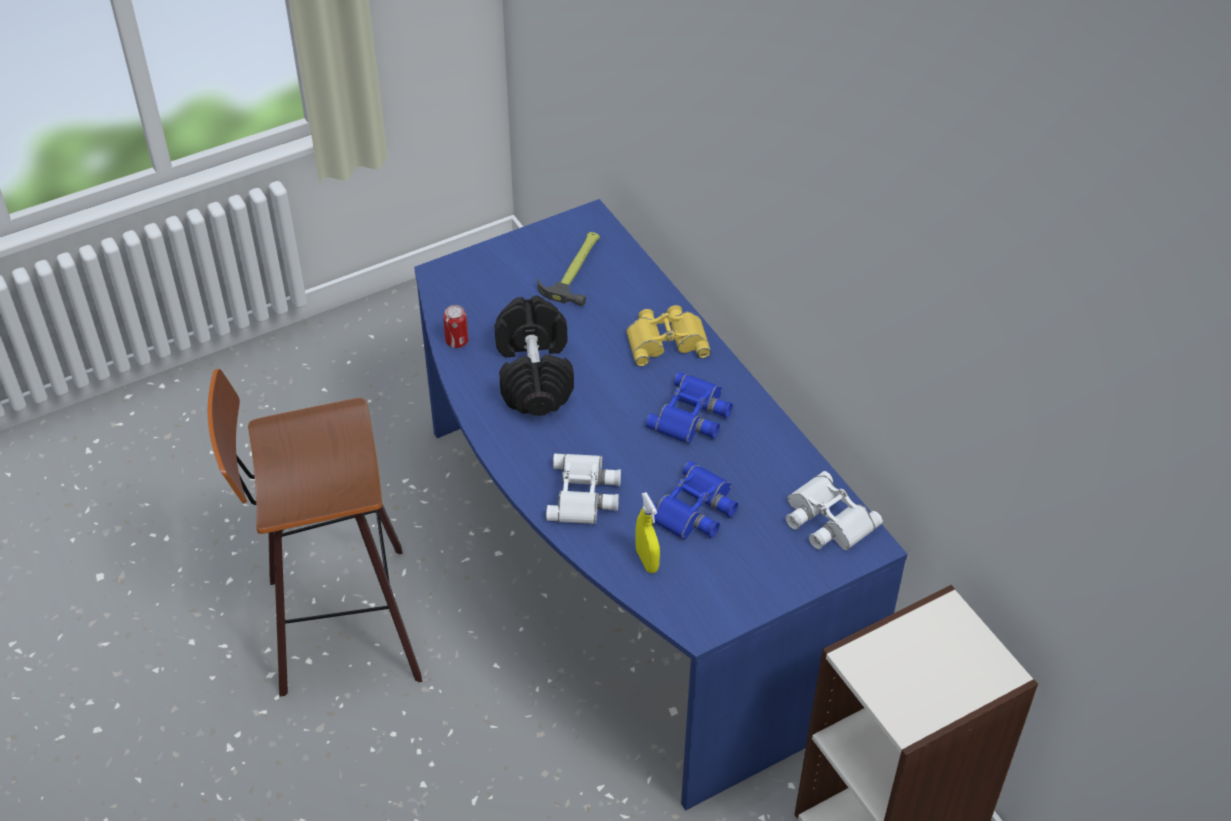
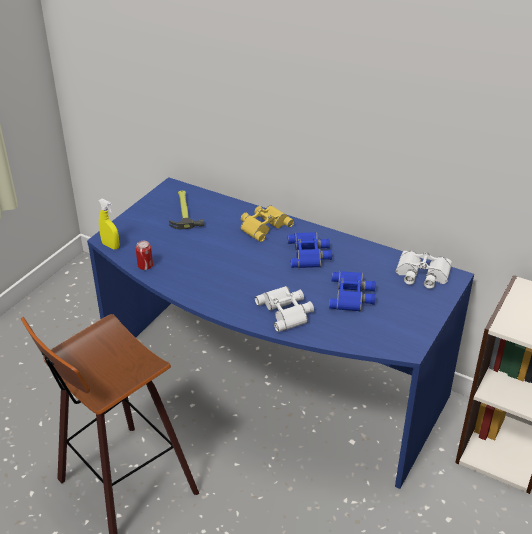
camera: 30 degrees left, 10 degrees down
(535, 375) = (205, 266): black dumbbell -> none
(647, 561) = (350, 329): yellow spray bottle -> yellow spray bottle (110, 246)

